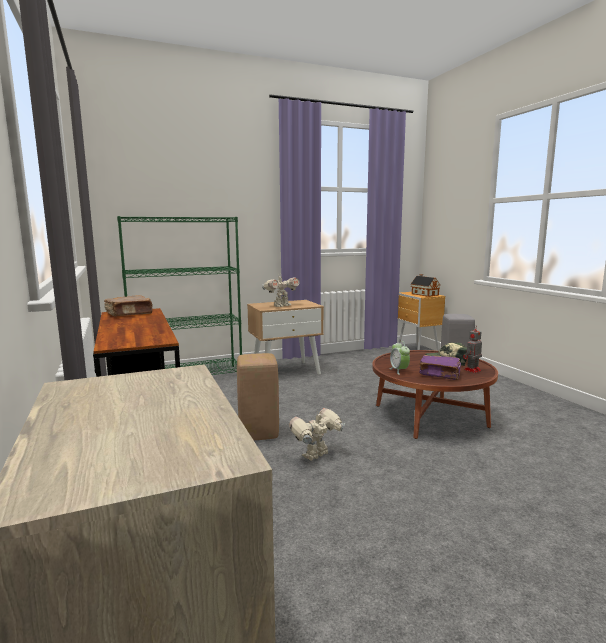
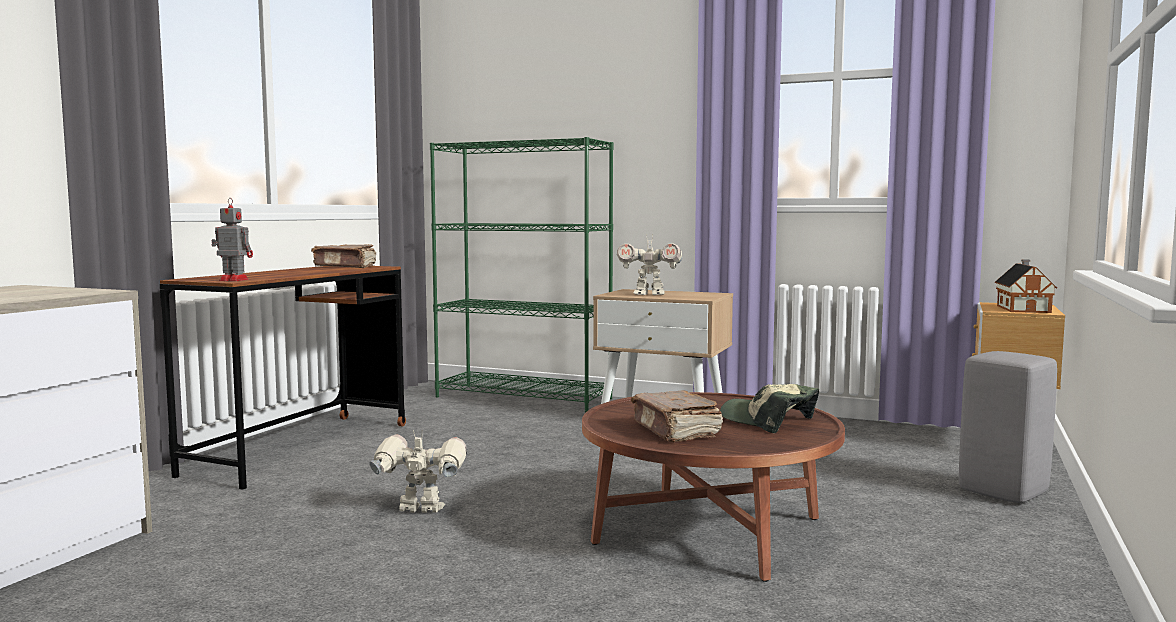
camera: 45 degrees right, 5 degrees down
(259, 433) = (432, 470): beige stool -> none
(399, 371) = (633, 413): alarm clock -> none
(440, 374) = (675, 431): purple book -> brown book
(472, 370) = (756, 440): toy robot -> toy robot (232, 280)

